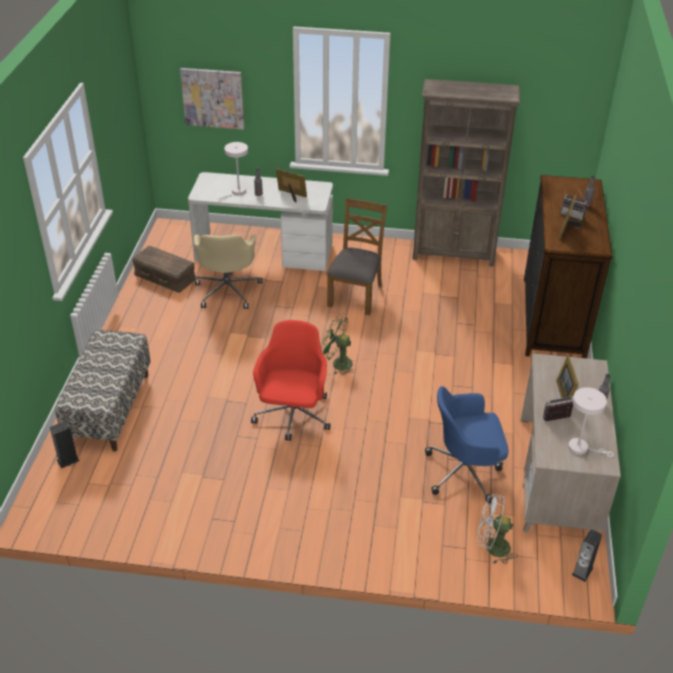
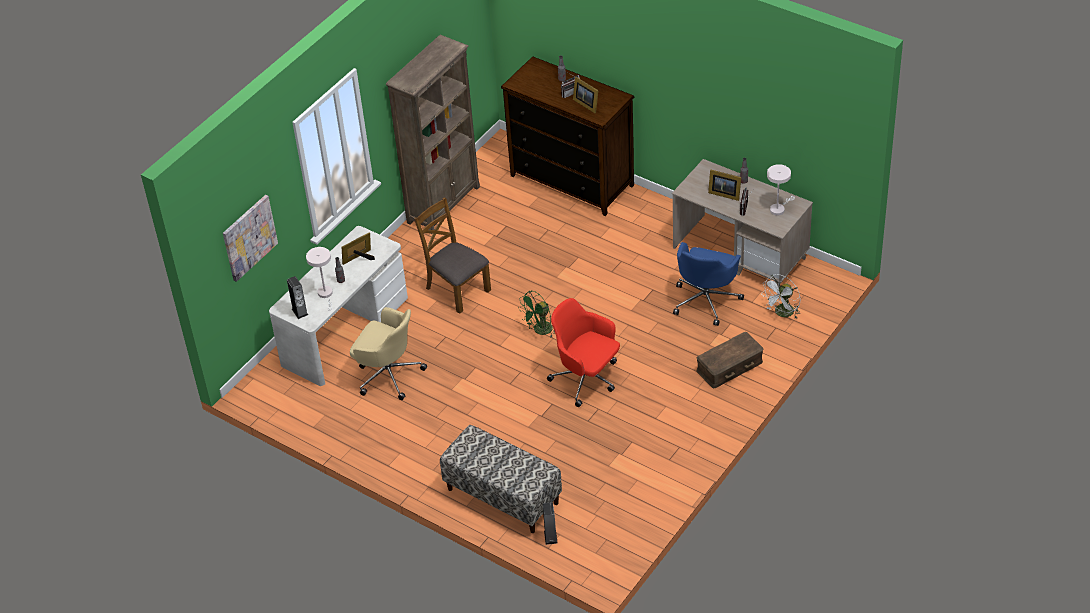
camera: 60 degrees left, 5 degrees up
(164, 276) = (333, 415): brown storage box -> brown storage box (730, 367)
(582, 571) = (826, 277): speaker -> speaker (300, 311)

